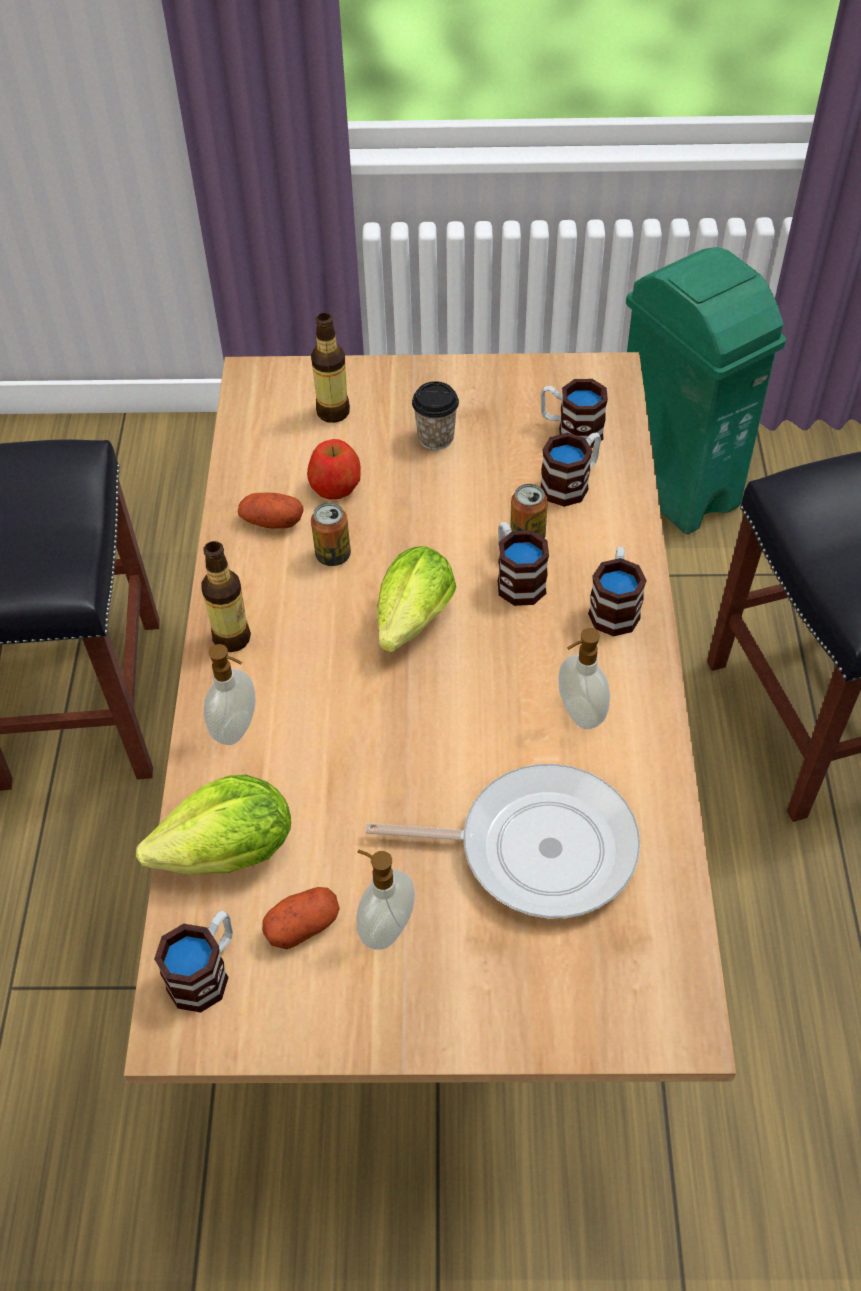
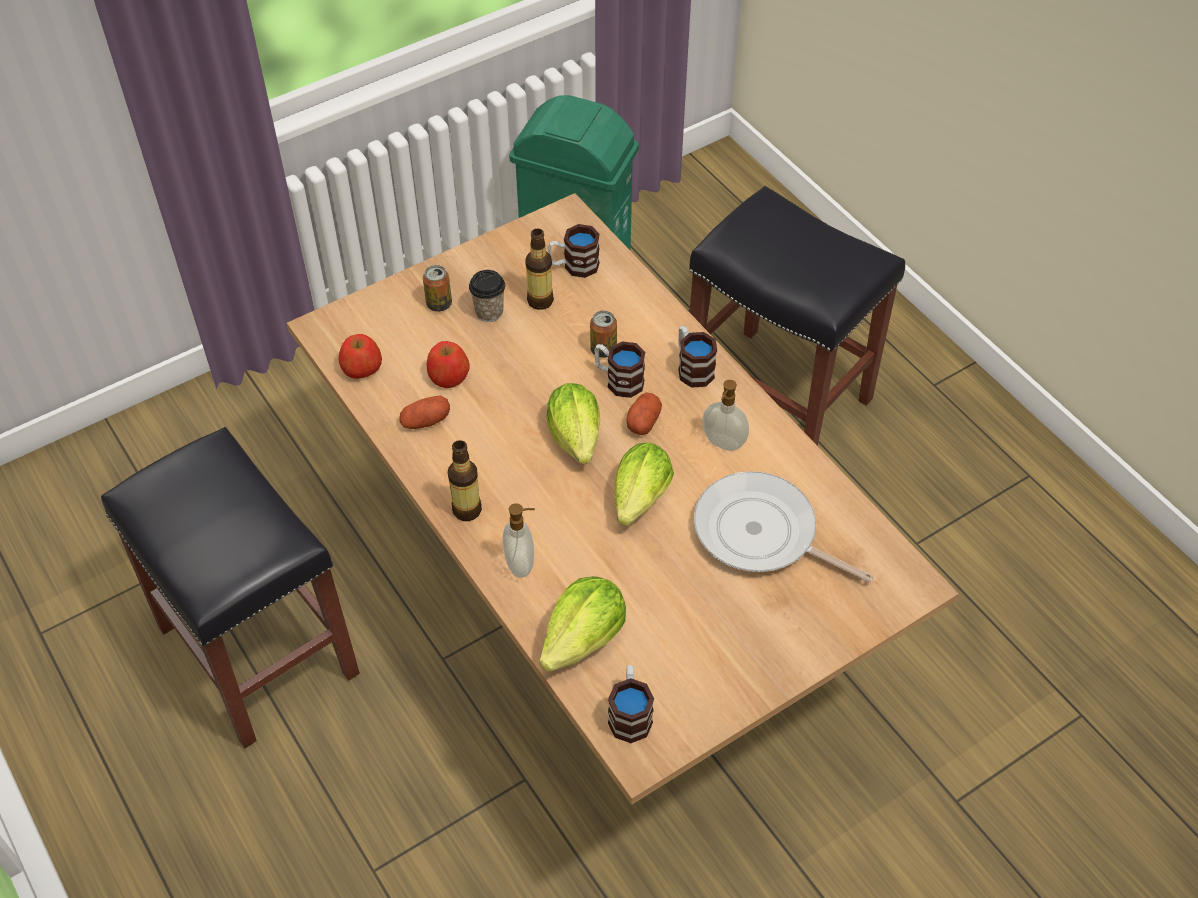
camera: 35 degrees left, 0 degrees up
(255, 436) = (361, 368): none -> apple
(302, 925) = (664, 654): potato -> potato (643, 421)
(333, 412) = (402, 326): bottle -> bottle (540, 301)
(333, 555) = (487, 423): can -> can (439, 304)
(385, 927) = (713, 627): soap dispenser -> none
(422, 730) = (638, 503): none -> lettuce
(536, 847) = (761, 534): frying pan -> frying pan turned 120 degrees counterclockwise
(571, 483) = (603, 301): mug -> none

